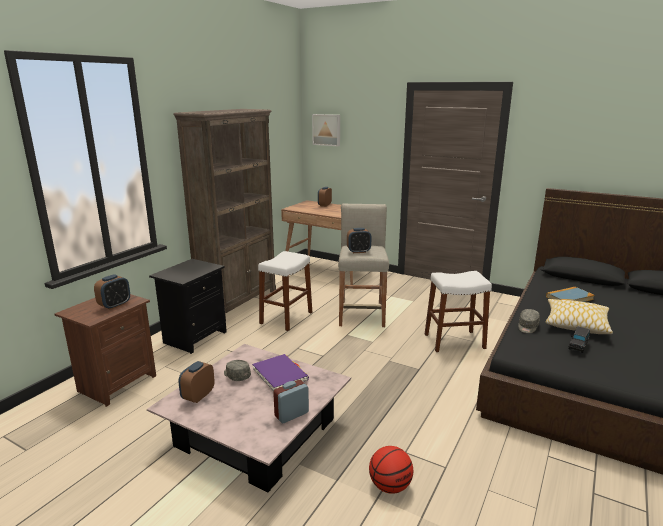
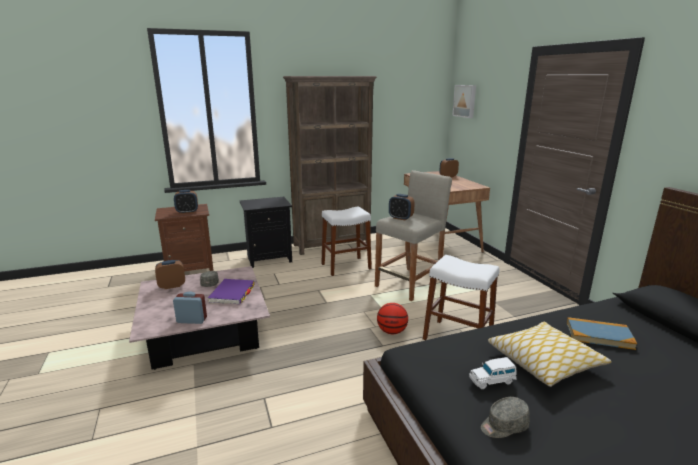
camera: 40 degrees right, 0 degrees up
(390, 486) = (215, 413): basketball -> basketball (392, 331)
(527, 327) = (475, 339): grey cap -> grey cap (503, 426)
(578, 345) = (492, 380): black toy car -> white toy car

